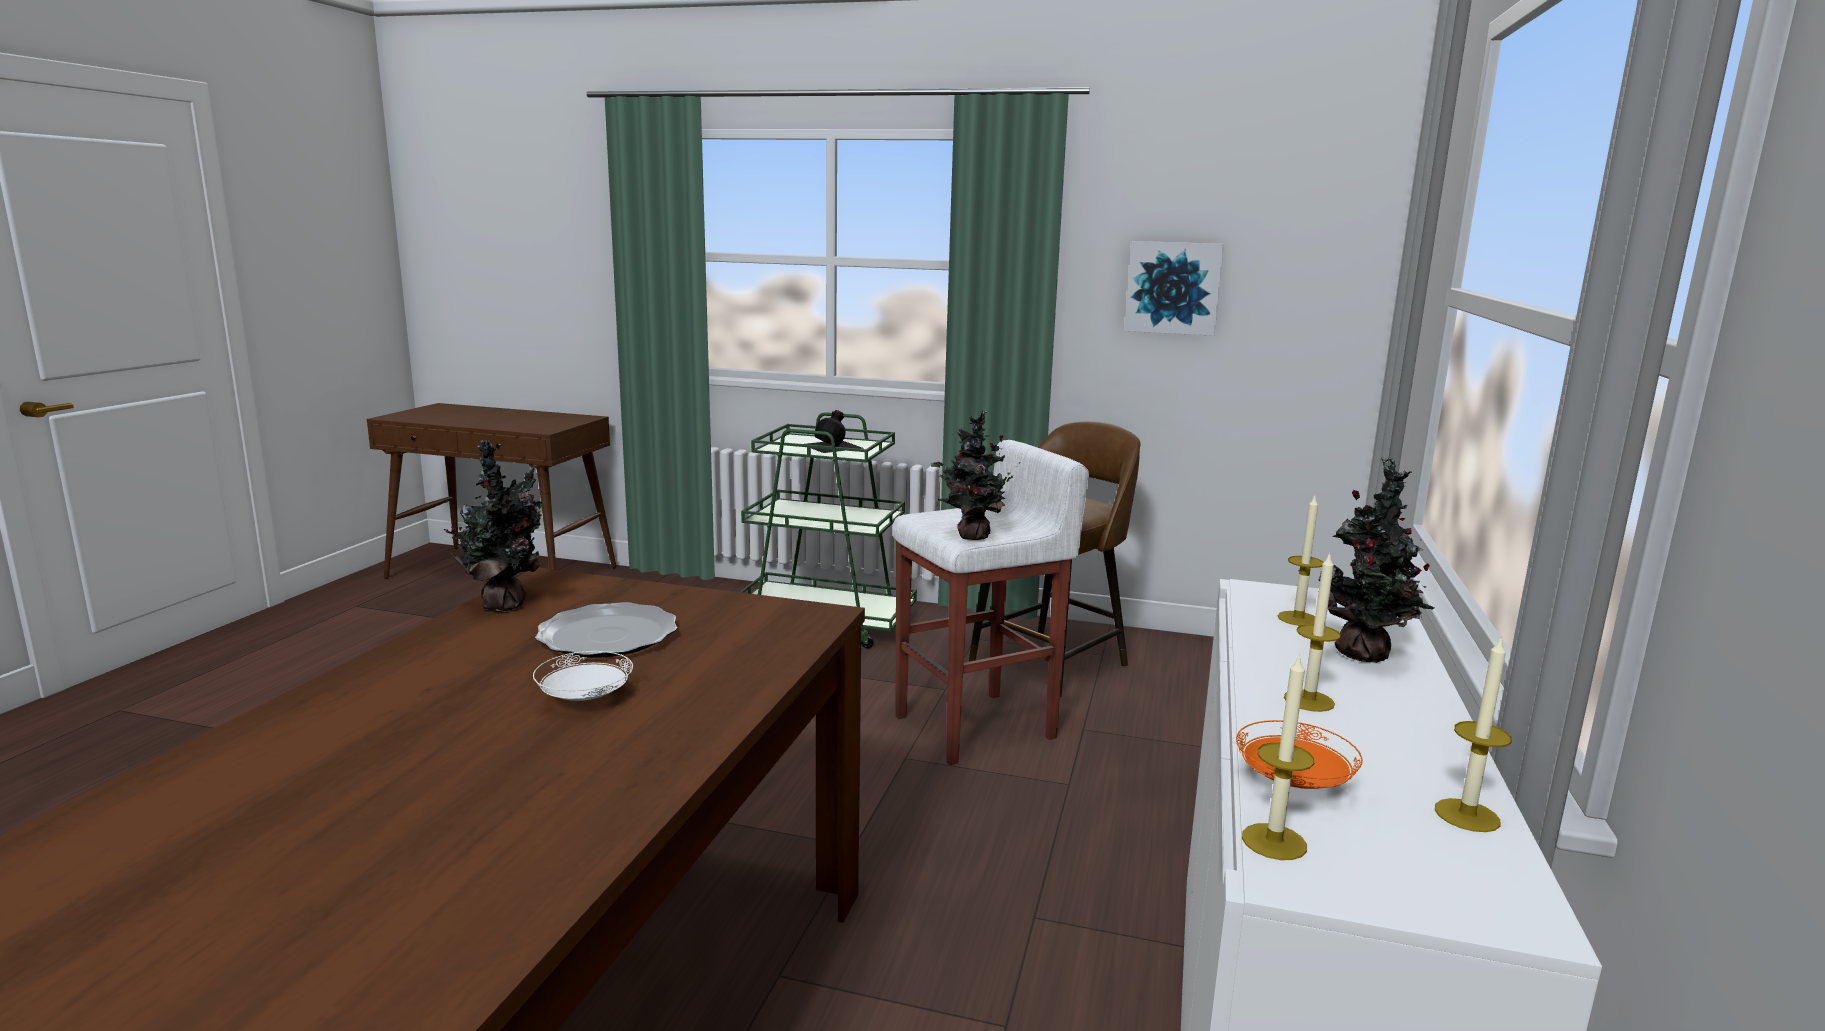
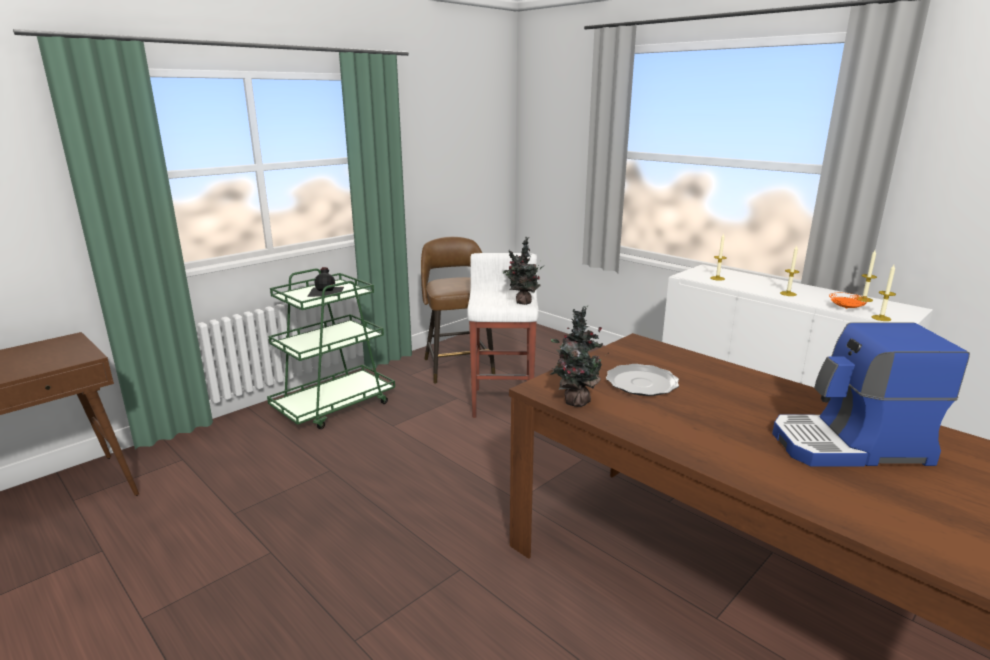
camera: 60 degrees left, 5 degrees up
(369, 834) = (850, 446): none -> coffee machine
(584, 699) = (721, 395): white plate -> none
(1173, 287) = (443, 160): picture -> none
(1366, 656) = (754, 280): potted plant -> none

